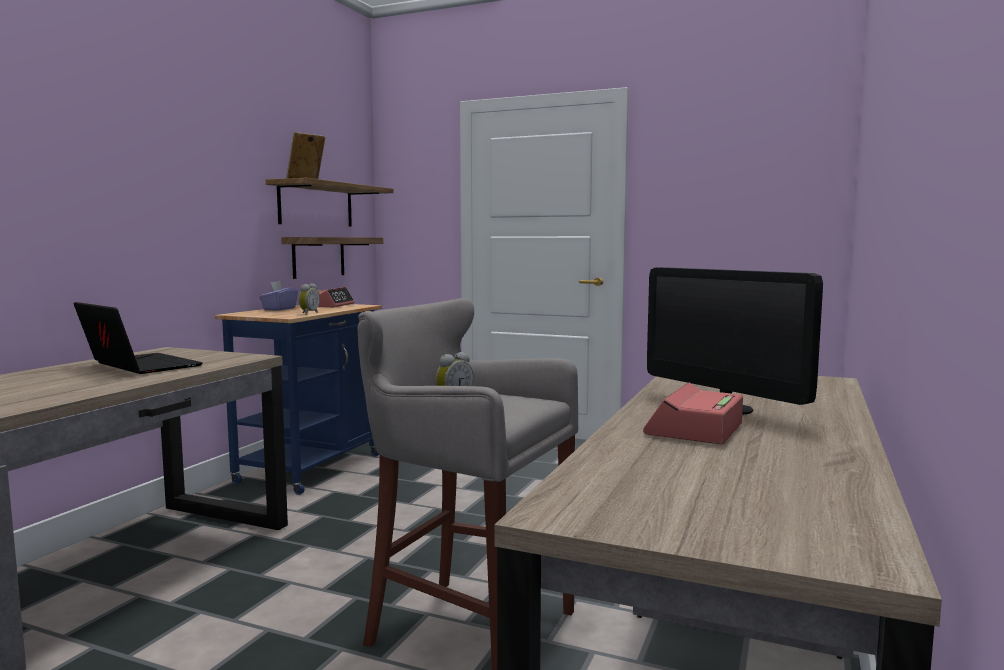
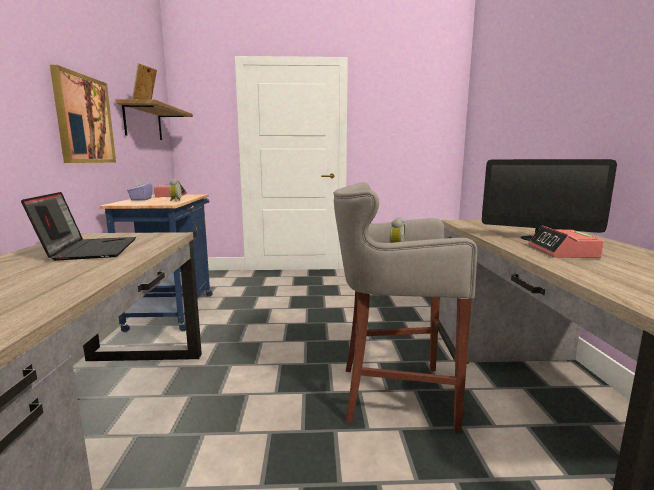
camera: 25 degrees left, 5 degrees up
(138, 366) = (89, 249): laptop -> laptop turned 60 degrees clockwise
(207, 209) = (84, 119): none -> picture
(318, 257) = (147, 161): shelf -> none

